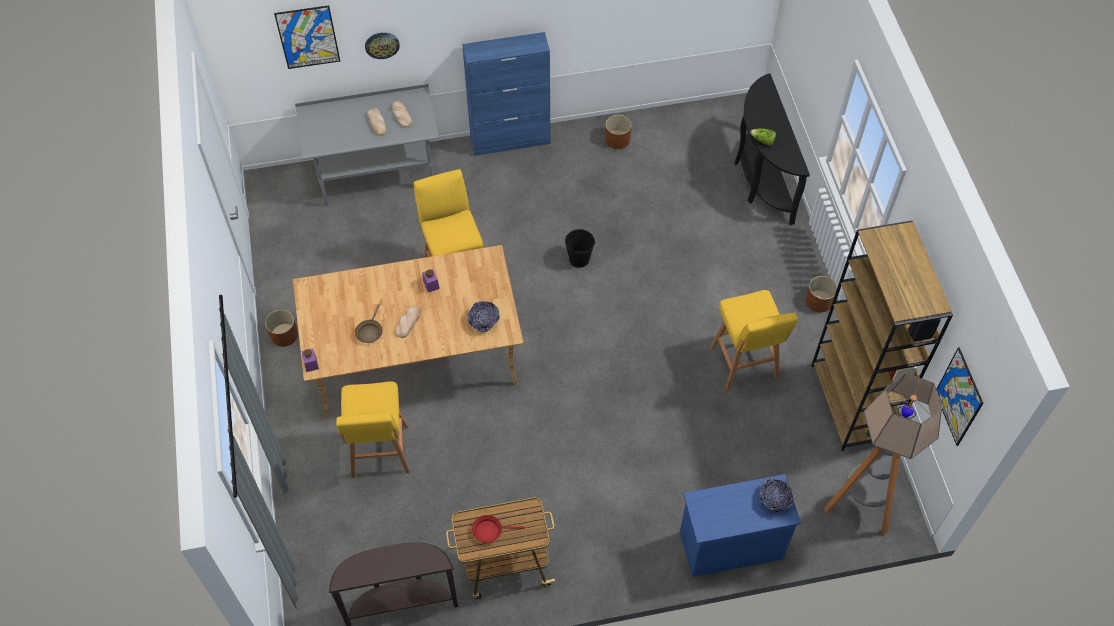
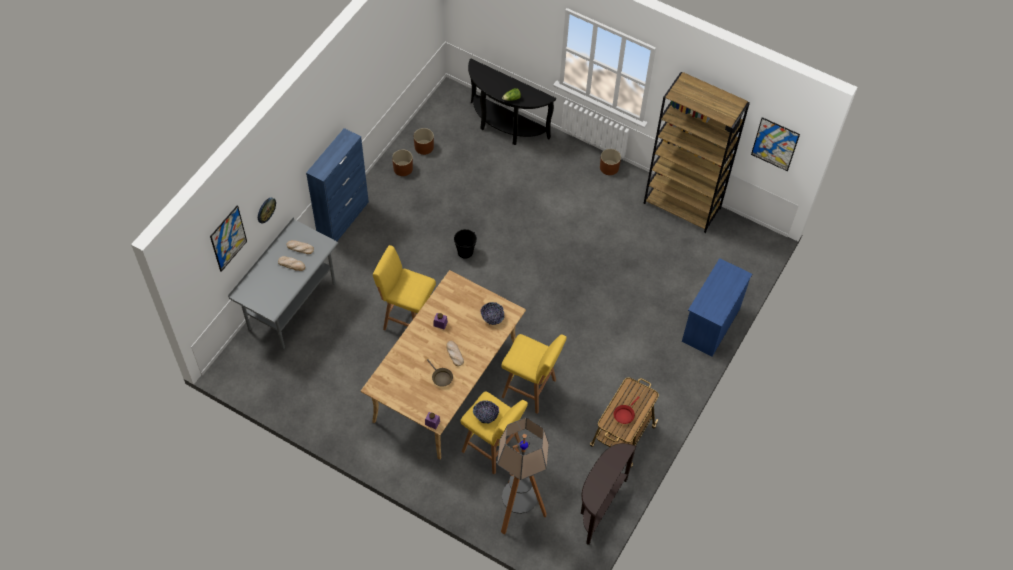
camera: 50 degrees left, 0 degrees up
(284, 335) = (357, 440): brown planter -> brown planter (424, 147)
(744, 365) = (613, 232): yellow stool -> yellow stool (531, 389)
(774, 499) = (729, 274): bowl -> bowl (486, 415)
(860, 506) = (743, 251): floor lamp -> floor lamp (518, 512)

